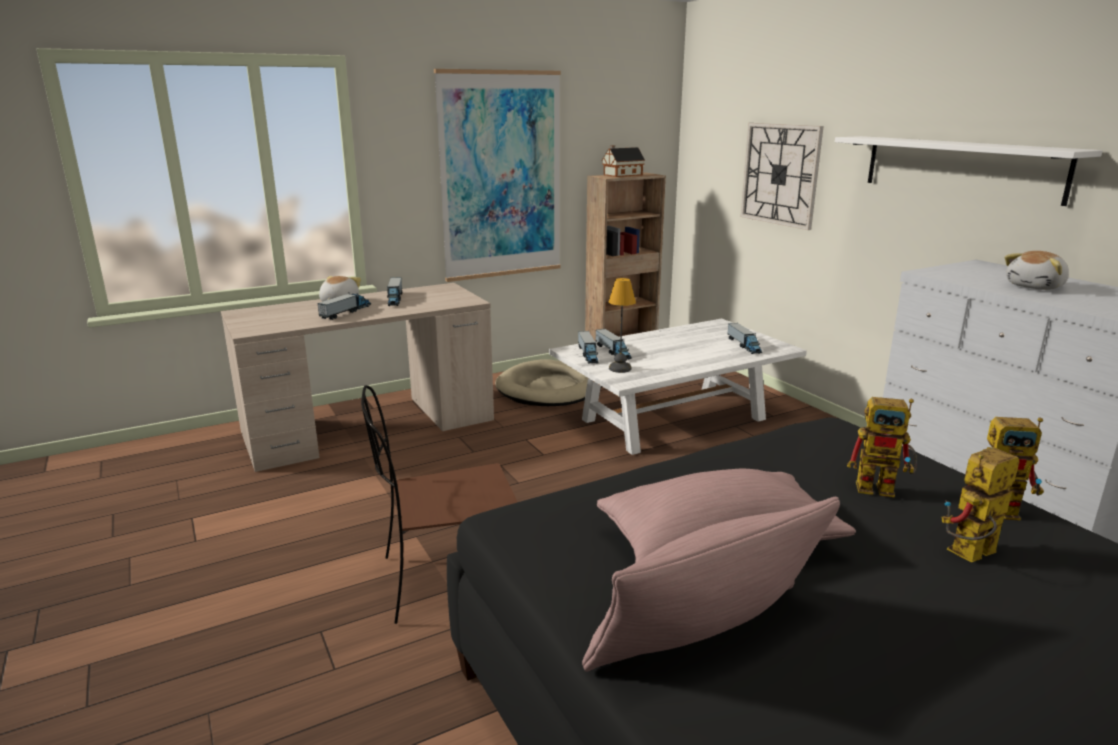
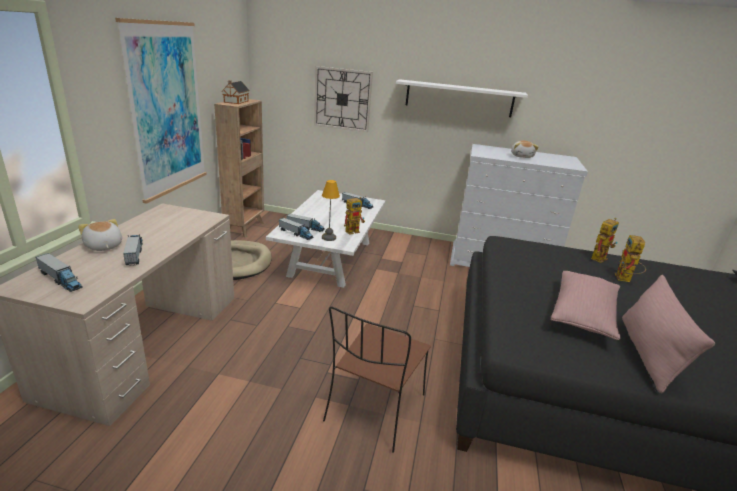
camera: 50 degrees left, 5 degrees up
(395, 299) = (149, 230): toy truck -> toy truck (61, 280)
(883, 488) = (568, 263): toy robot -> toy robot (354, 230)

